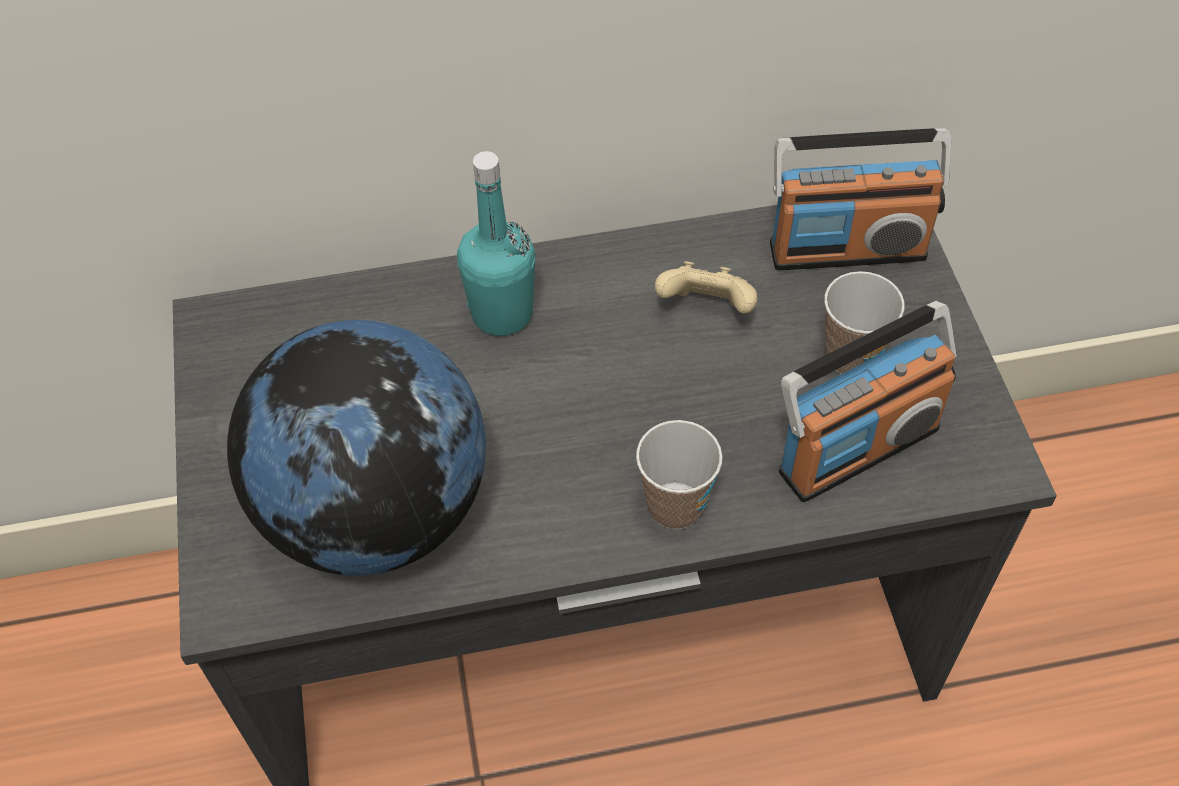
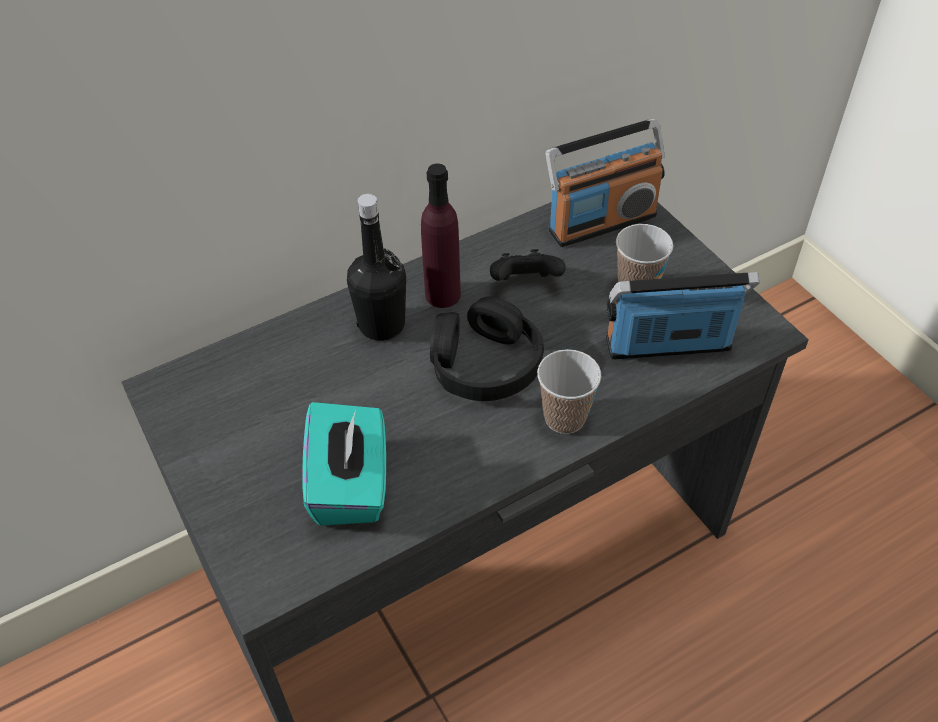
camera: 20 degrees left, 5 degrees down
(377, 512) = (350, 485): globe -> turquoise tissue box
(502, 314) = (382, 325): turquoise bottle -> black bottle
(594, 294) = (442, 295): none -> purple bottle
(606, 403) = (485, 364): none -> black headphones
(706, 308) = (525, 283): beige game controller -> black game controller
(857, 448) = (668, 345): radio -> radio turned 135 degrees counterclockwise

